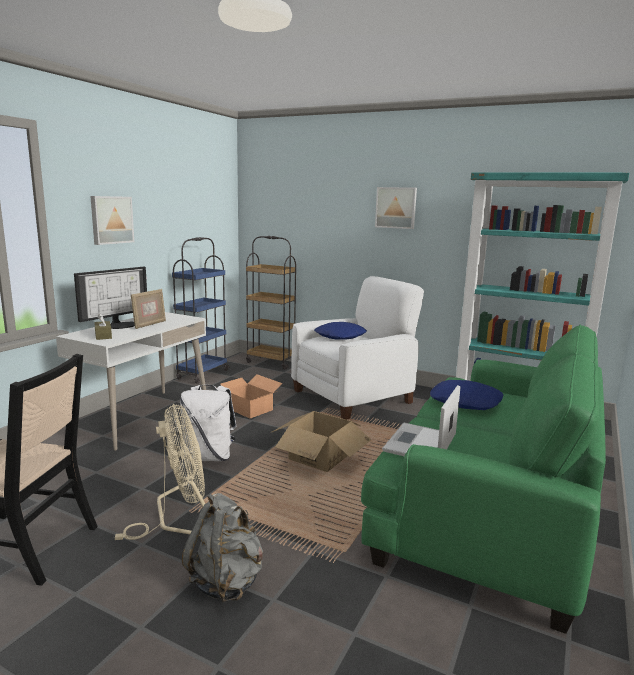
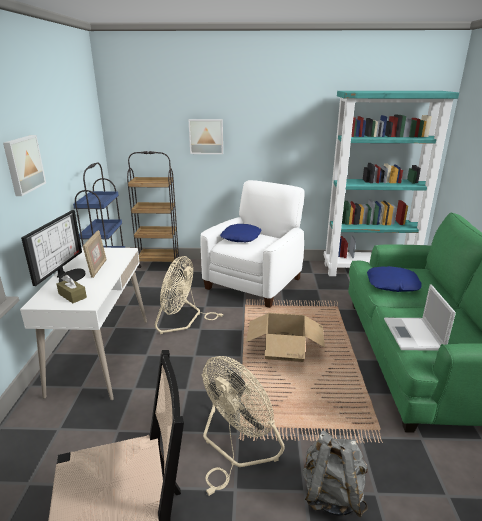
camera: 25 degrees left, 10 degrees up
(209, 456) = (202, 377): white backpack -> none
(248, 409) = (186, 318): cardboard box -> beige fan
(396, 207) = (264, 119): picture -> picture (206, 136)

